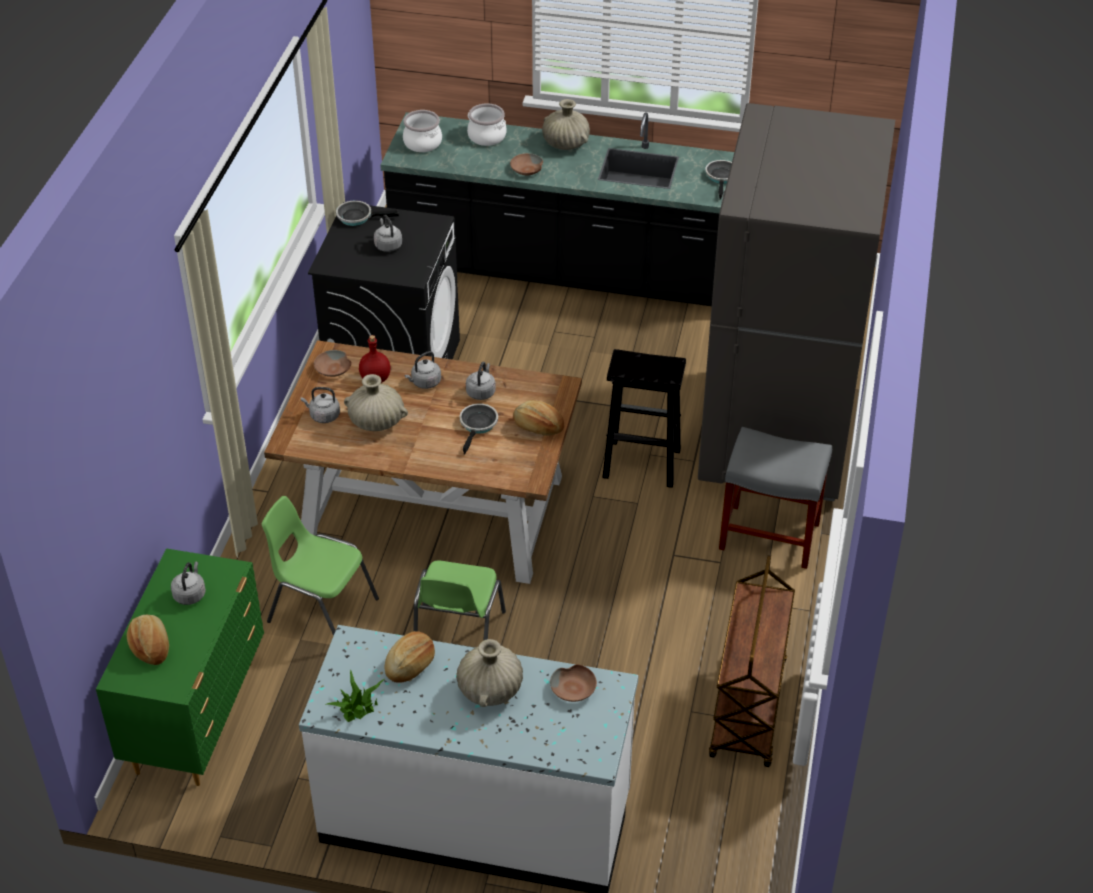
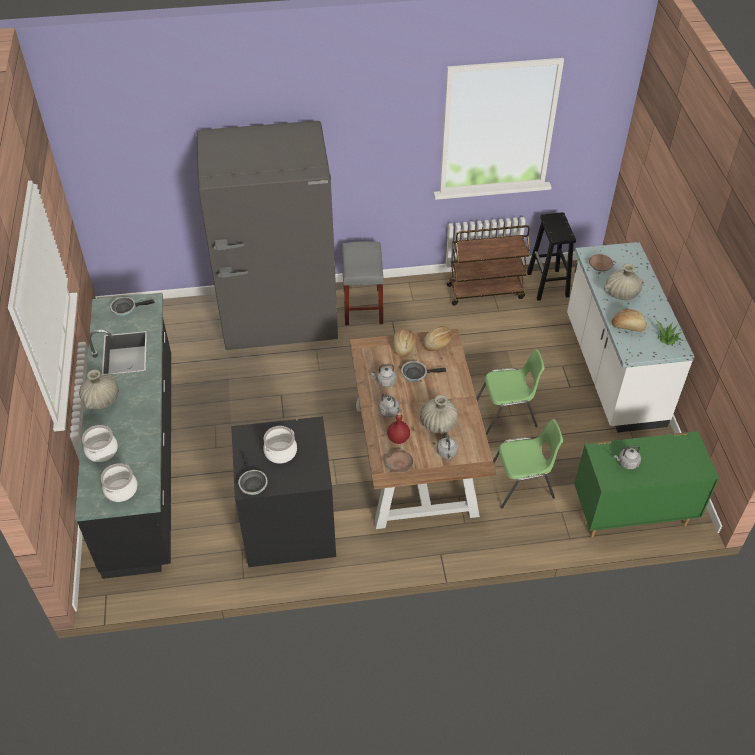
camera: 110 degrees left, 5 degrees up
(150, 646) = (674, 465): bread -> bread (437, 343)
(321, 610) = (522, 484): green chair -> green chair turned 105 degrees counterclockwise
(387, 245) = (281, 452): grey kettle -> cooking pot
(526, 170) = (143, 413): brown bowl -> none
(640, 463) = (329, 372): black stool -> black stool (548, 285)

